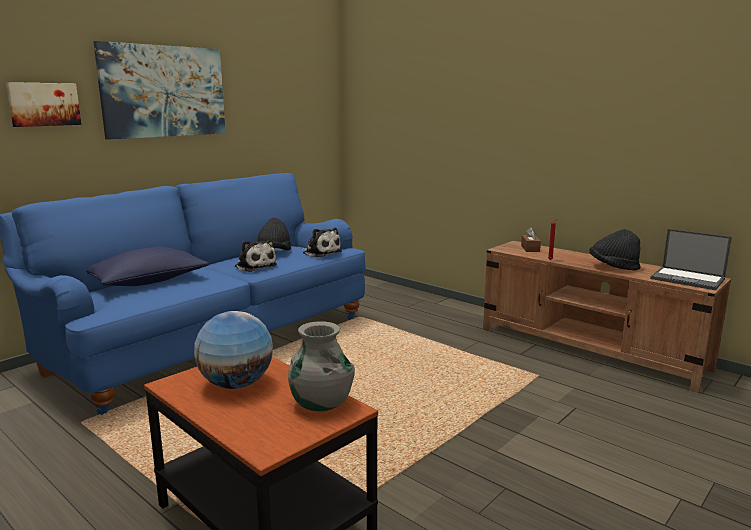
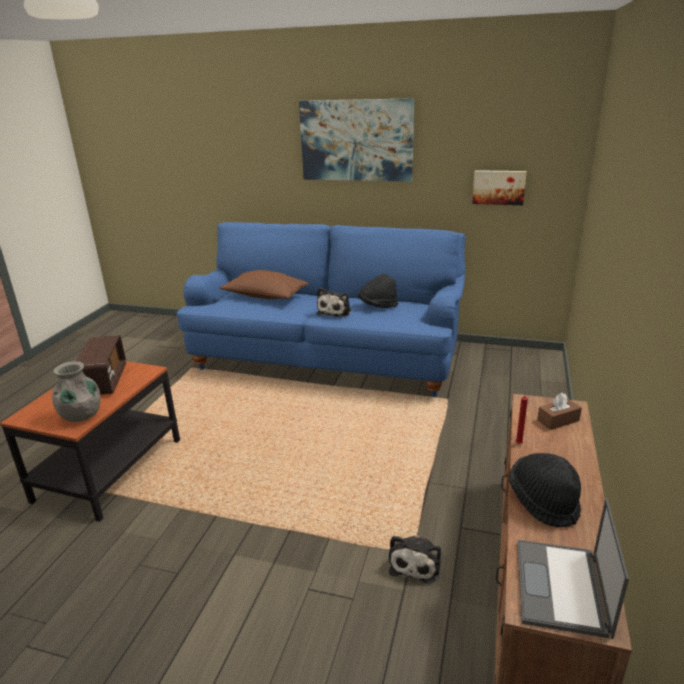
camera: 65 degrees right, 10 degrees up
(44, 104) = (264, 150): picture -> picture (498, 187)
(149, 282) = (265, 297): blue pillow -> brown pillow
(236, 384) = (105, 381): globe -> radio
(321, 252) = (403, 321): plush toy -> plush toy (415, 563)

